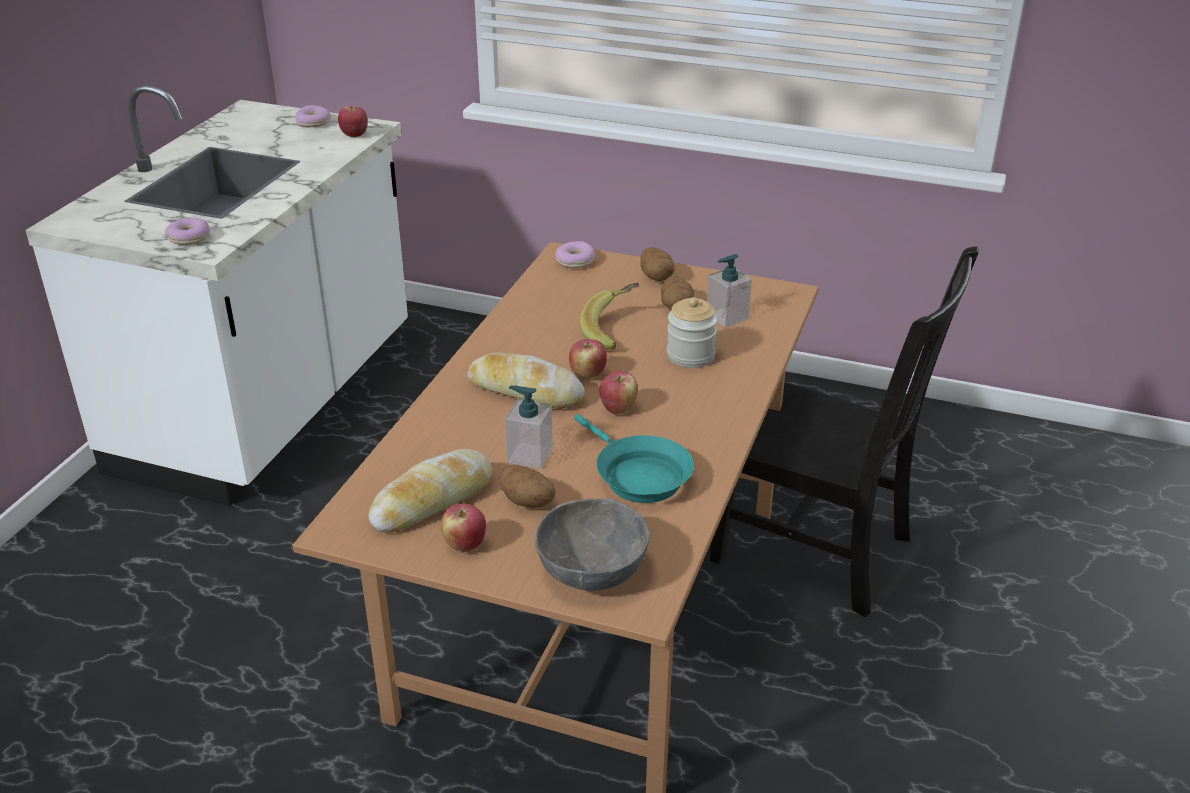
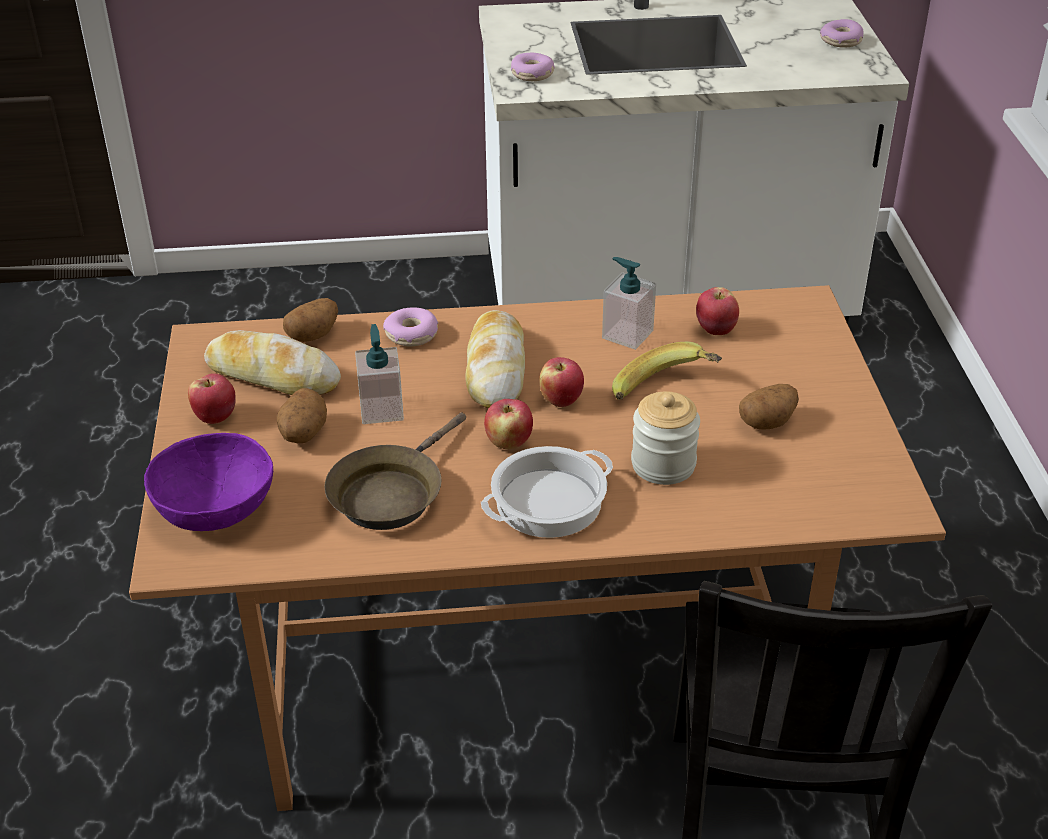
camera: 65 degrees right, 5 degrees up
(354, 135) = (842, 71): apple -> apple (715, 329)
(575, 261) = (799, 316): donut -> donut (412, 335)
(592, 569) = (216, 509): grey bowl -> purple bowl
(637, 475) = (390, 493): turquoise frying pan -> brown frying pan
(656, 276) = (825, 386): potato -> potato (313, 335)
(696, 410) = (548, 501): none -> cooking pot
(727, 317) = (781, 469): soap dispenser -> soap dispenser (627, 334)

